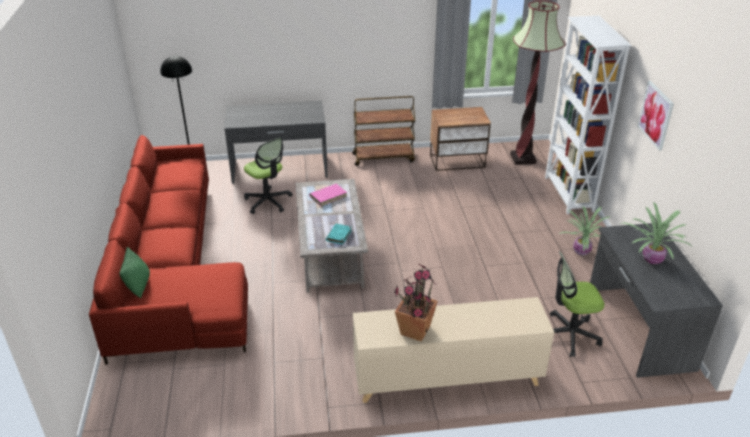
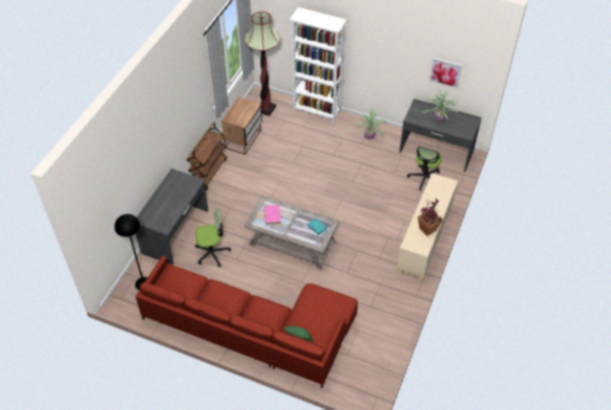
camera: 60 degrees left, 15 degrees up
(656, 115) = (387, 50): picture -> picture (445, 72)

